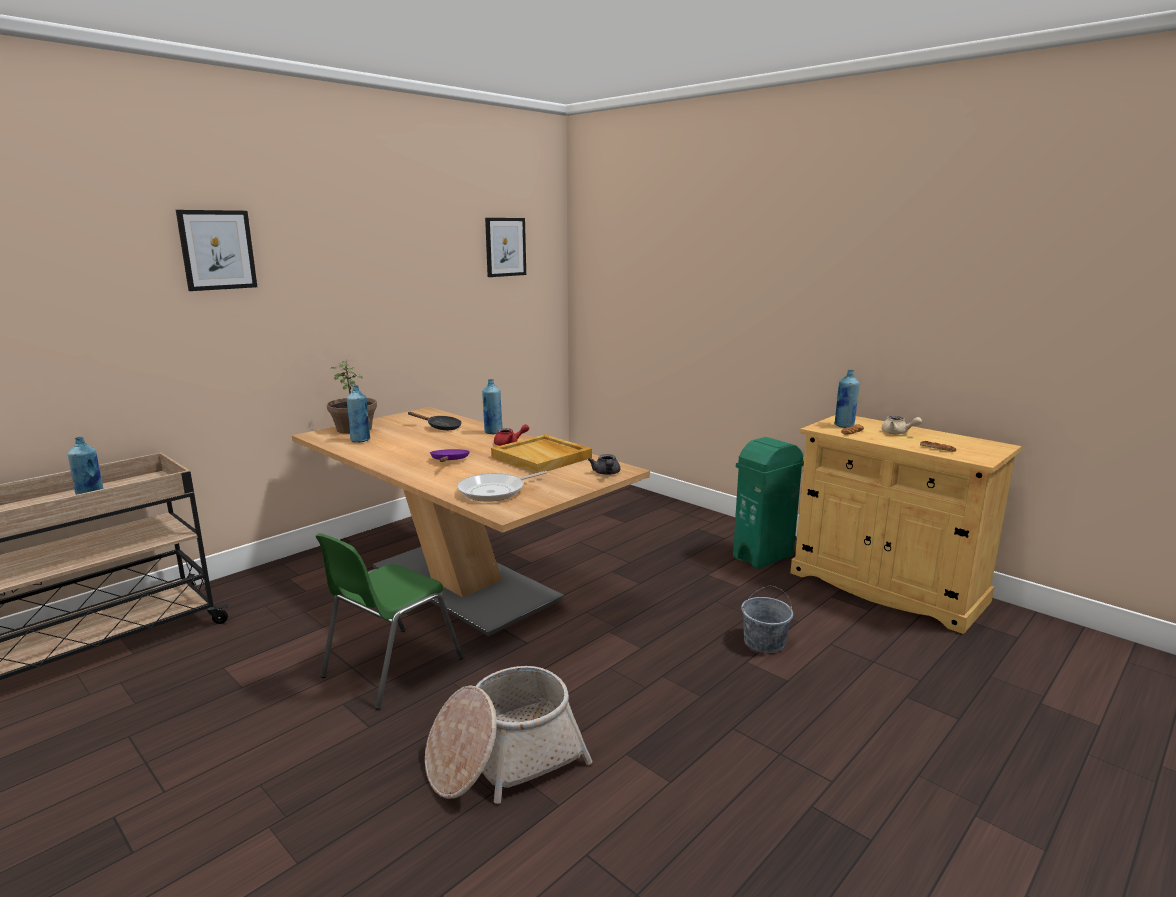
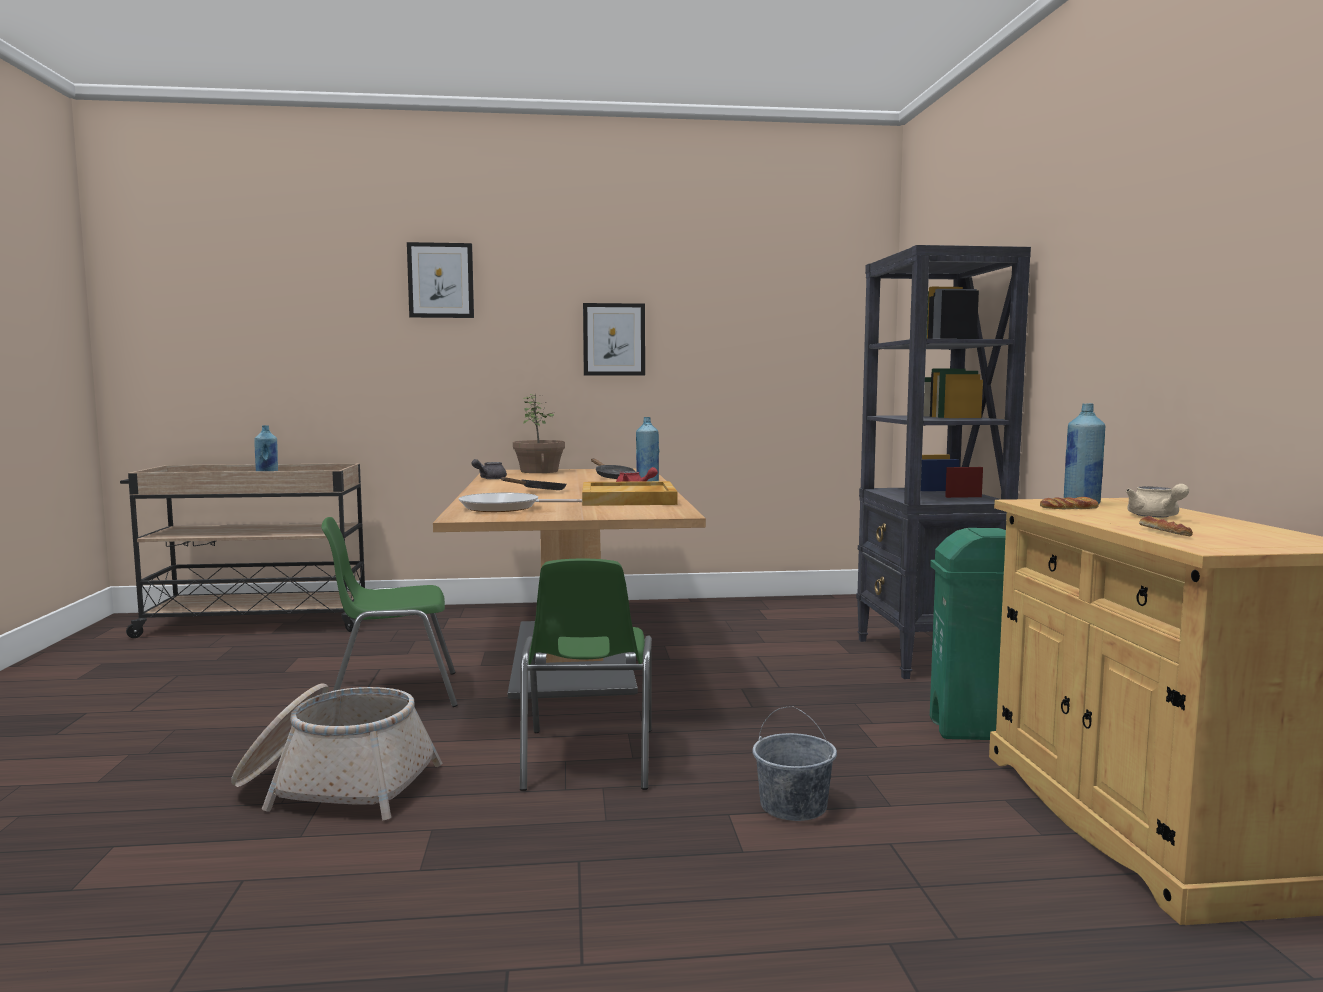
camera: 40 degrees right, 10 degrees down
(360, 440) = (518, 476): blue bottle -> none
(449, 461) = (540, 491): purple frying pan -> black frying pan
(505, 247) = (791, 289): picture -> picture (614, 339)
(606, 473) = (649, 513): grey teapot -> grey teapot (489, 478)
(621, 661) = (587, 760): none -> green chair
(667, 512) = (927, 657): none -> black bookcase

